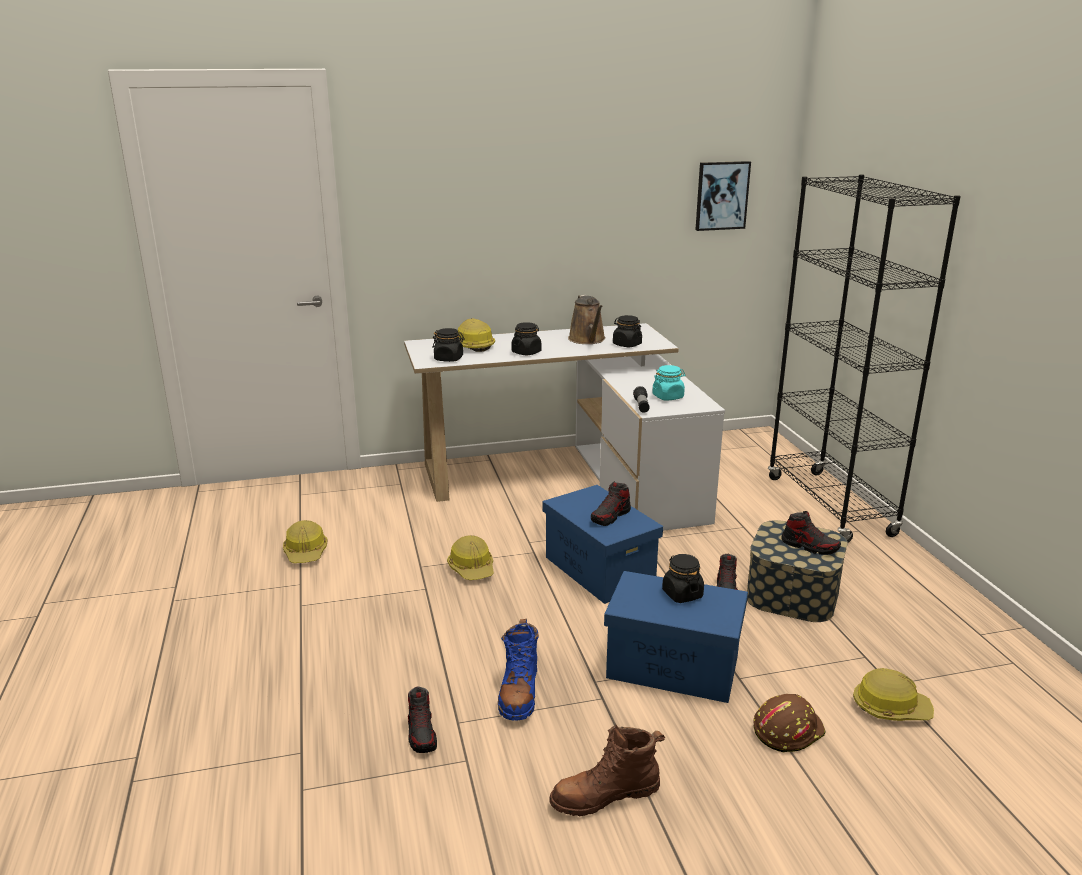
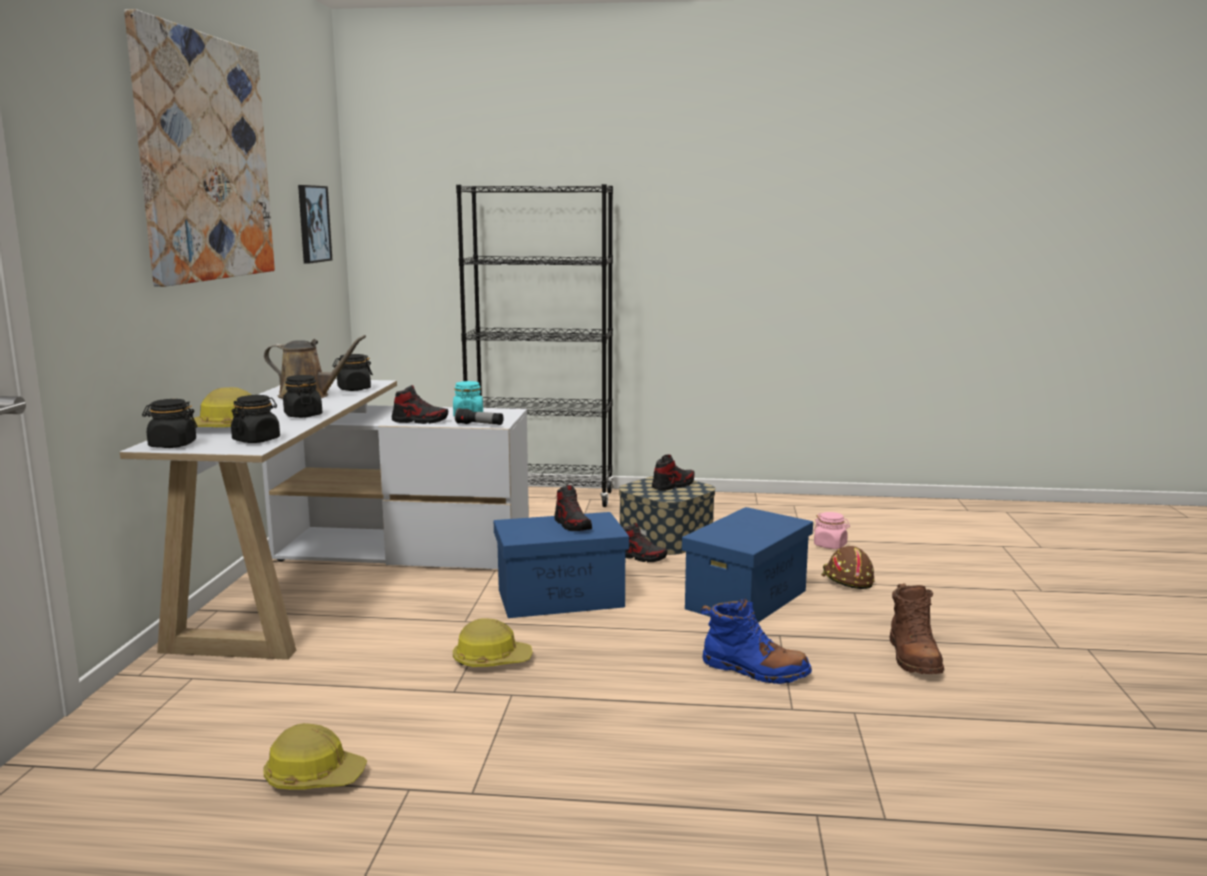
camera: 70 degrees left, 10 degrees down
(422, 733) = (804, 731): shoe -> shoe (420, 421)
(548, 151) = (205, 158): none -> picture
(682, 594) = (738, 525): black jar -> black jar (172, 445)
(890, 708) = (830, 545): hard hat -> pink jar

